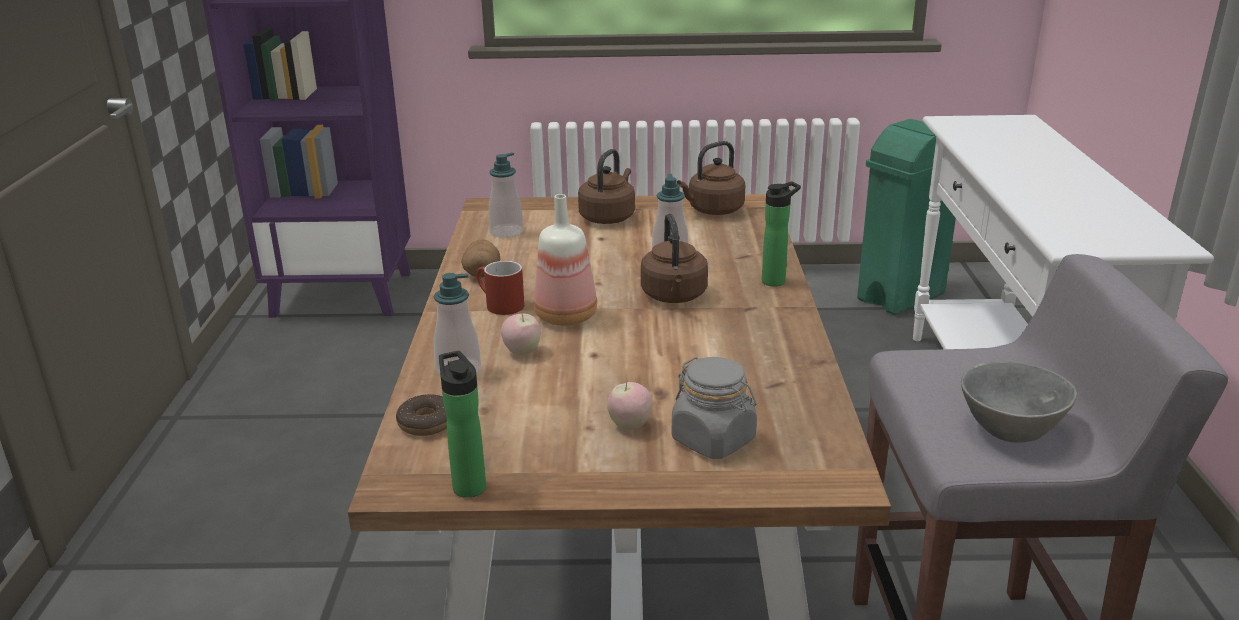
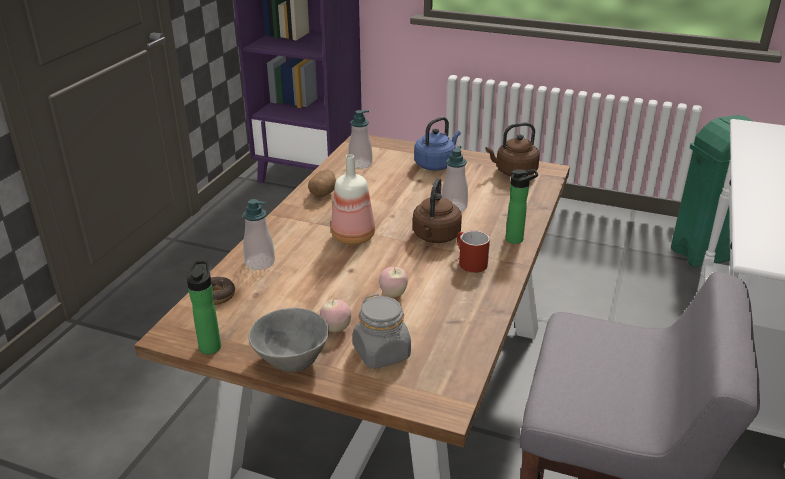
camera: 20 degrees right, 5 degrees up
(498, 305) = (317, 219): red mug -> red mug (468, 262)
(522, 352) = (307, 258): apple -> apple (393, 294)
(608, 217) = (436, 164): brown kettle -> blue kettle
(1008, 428) = (605, 397): grey bowl -> grey bowl (292, 358)

